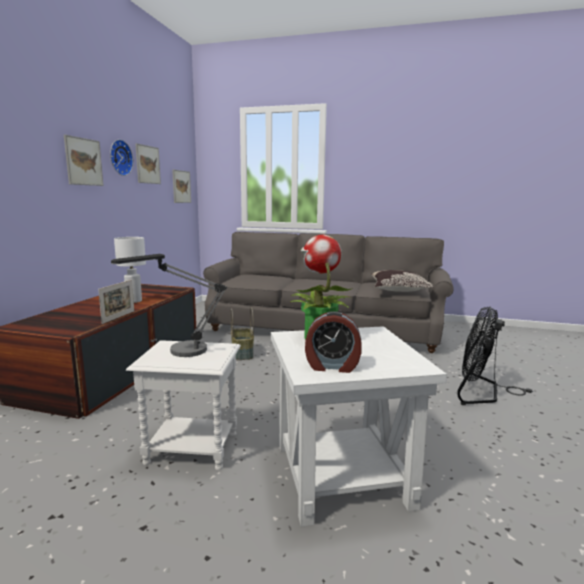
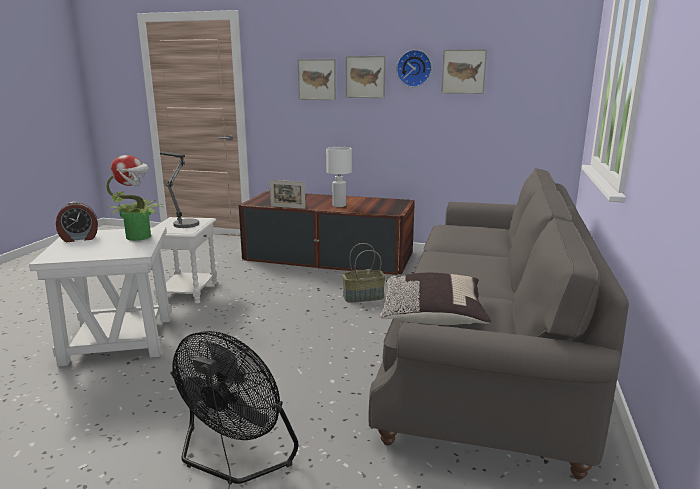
camera: 90 degrees right, 5 degrees up
(181, 186) = (538, 96): picture -> picture (317, 79)
(332, 366) = (79, 238): alarm clock -> alarm clock turned 120 degrees counterclockwise

